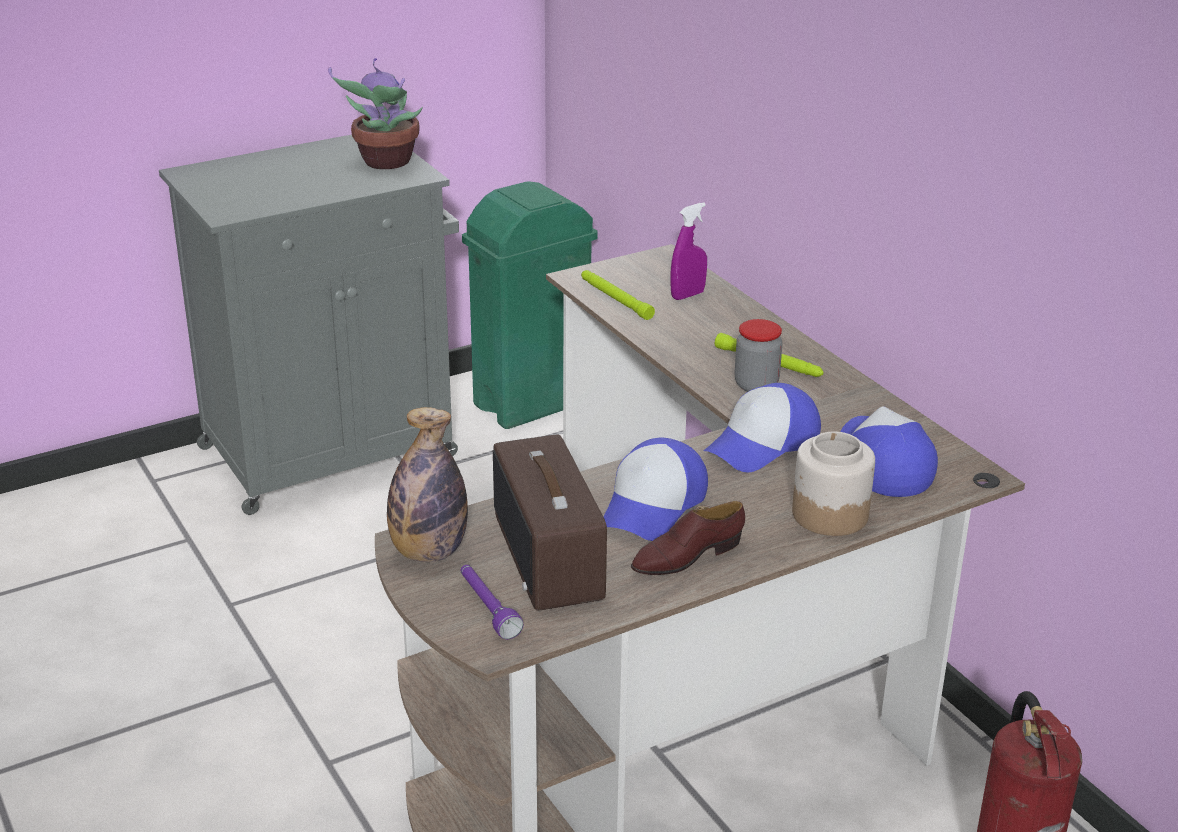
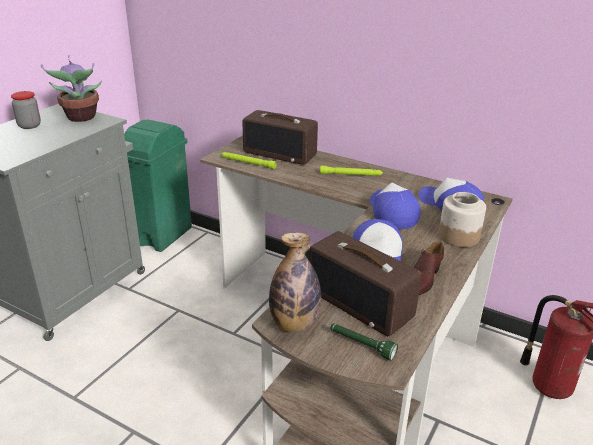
camera: 30 degrees left, 0 degrees up
(487, 608) = (361, 345): purple flashlight -> green flashlight
(687, 295) = (281, 153): purple spray bottle -> radio
(756, 385) = (357, 186): jar -> jar (29, 126)
(763, 444) = (392, 212): cap -> cap turned 150 degrees clockwise

